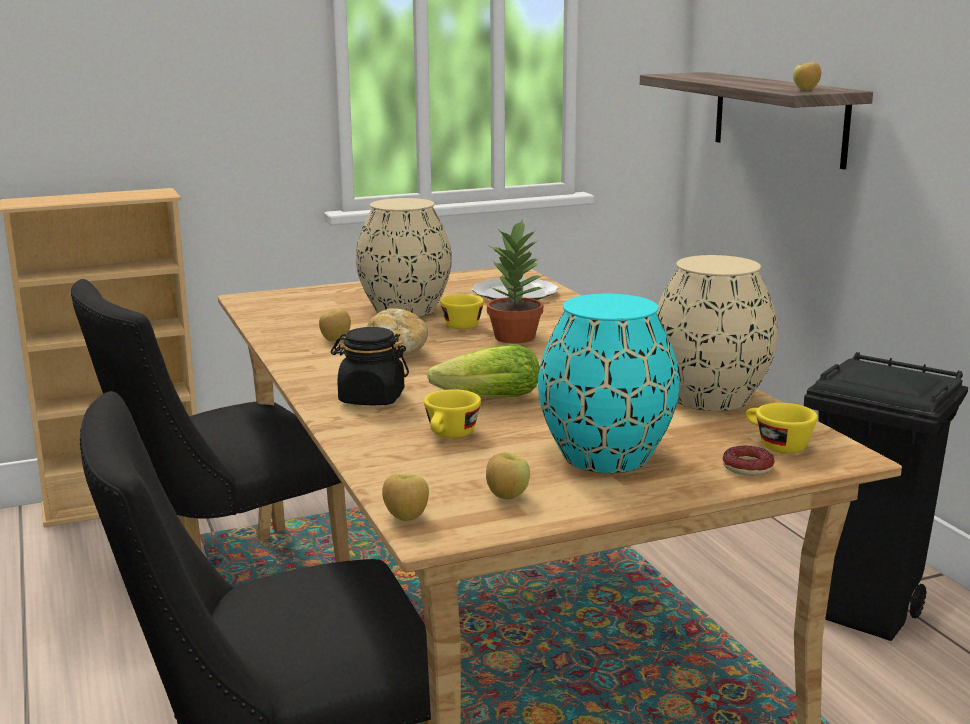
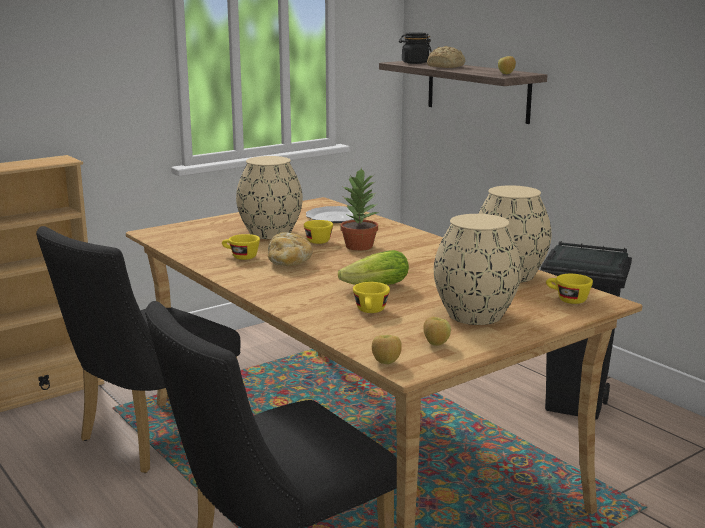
camera: 15 degrees left, 0 degrees up
(335, 340) = (240, 257): apple -> yellow cup
(371, 398) = (300, 293): black jar -> black jar (414, 63)
(607, 457) = (476, 315): turquoise vase -> beige vase
(730, 80) = (446, 66): none -> bread
(747, 467) = (560, 314): donut -> none

